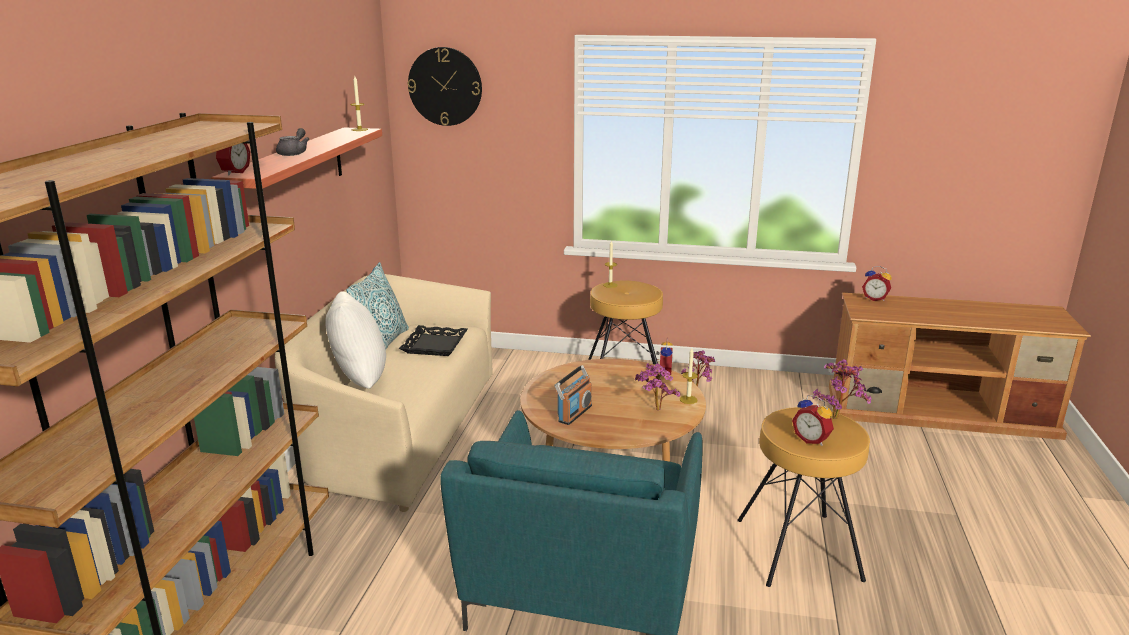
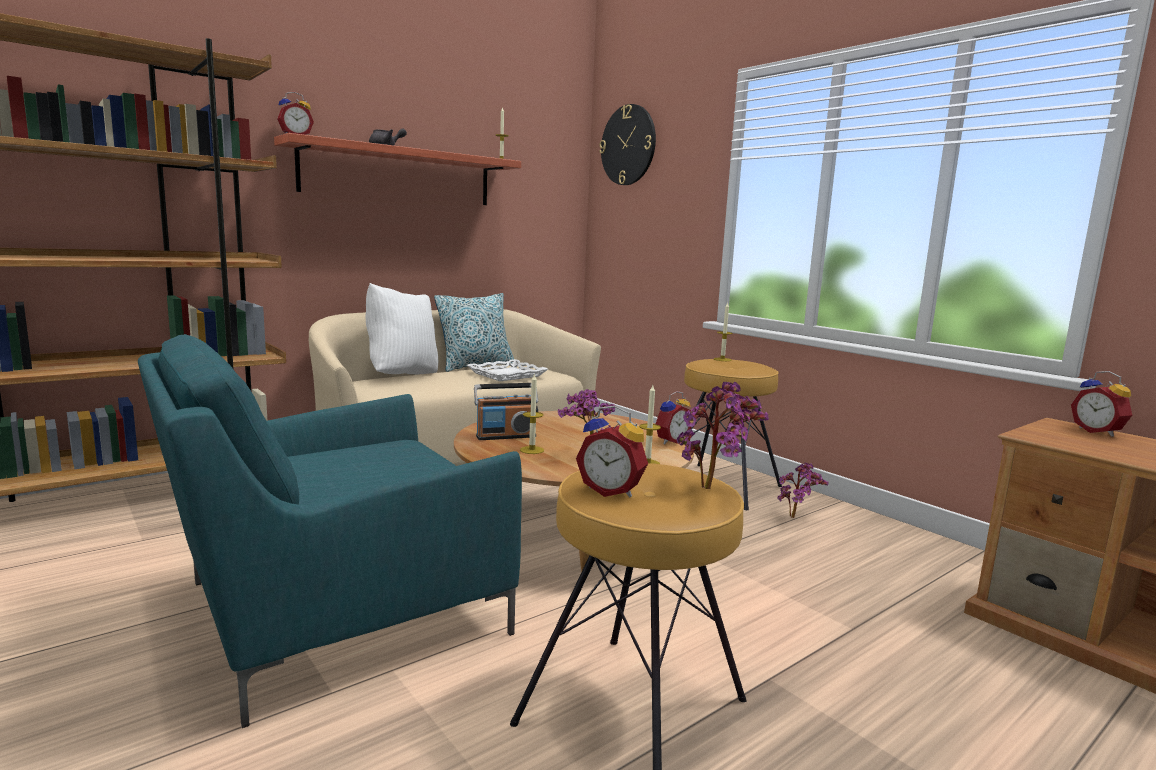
camera: 40 degrees right, 10 degrees down
(434, 345) = (507, 375): black tray -> white tray
(614, 418) = (532, 450): none -> candle
(812, 439) = (612, 491): alarm clock -> alarm clock turned 60 degrees counterclockwise

